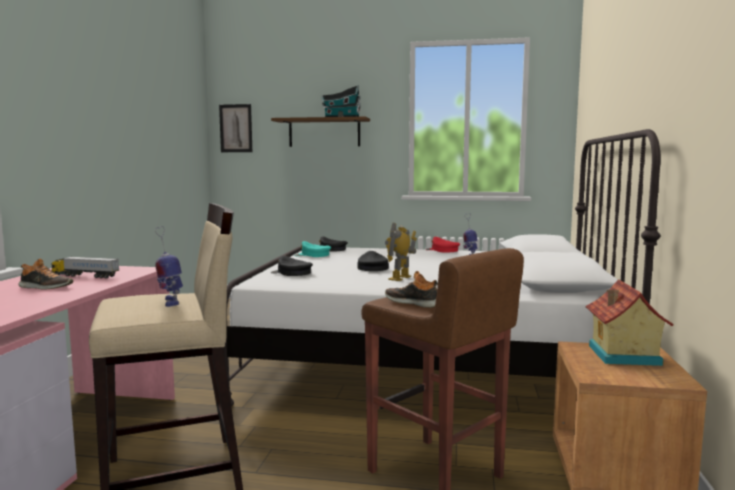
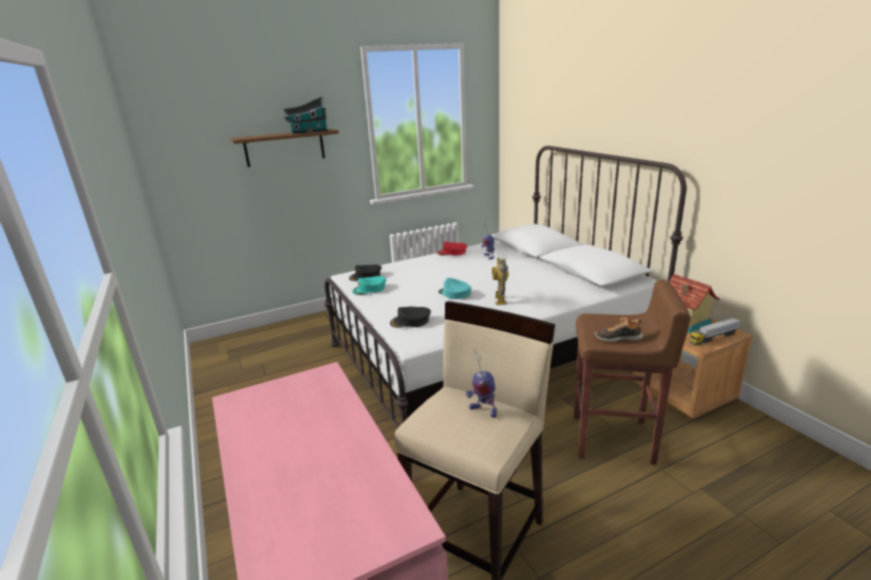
camera: 35 degrees left, 15 degrees up
(45, 287) = (307, 443): shoe -> none
(85, 276) = (296, 408): toy truck -> toy truck (713, 338)
(236, 128) = (174, 153): picture -> none
(372, 268) = (454, 293): black cap -> turquoise cap

